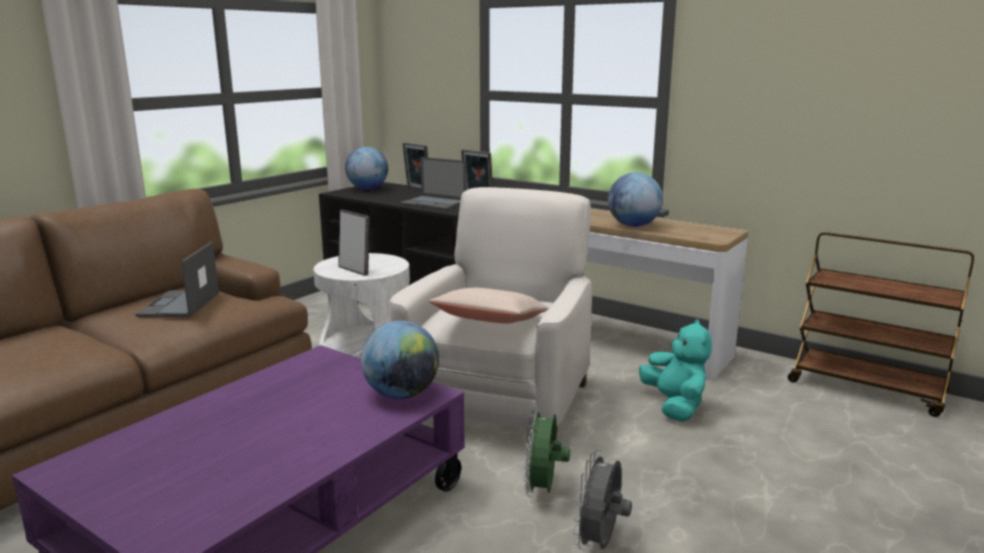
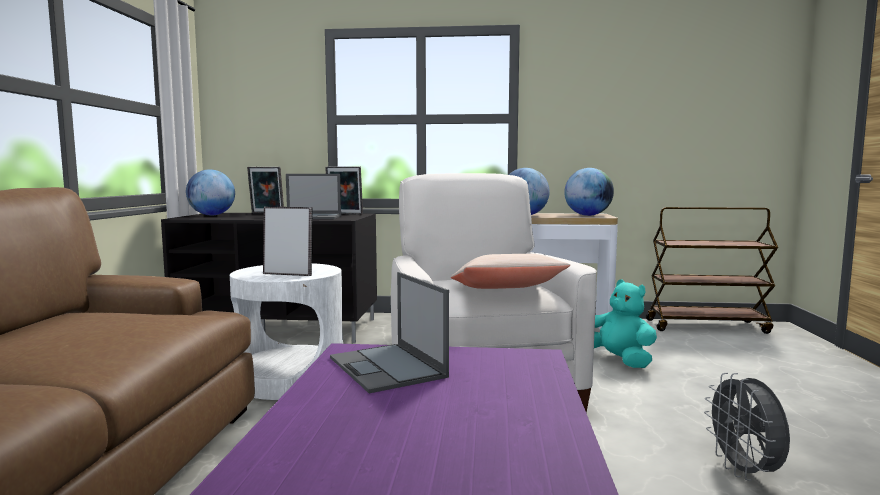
camera: 30 degrees left, 10 degrees down
(179, 304) = (93, 326): laptop -> laptop (388, 368)
(401, 394) = (510, 362): globe -> globe (588, 215)
(543, 490) = (632, 445): green fan -> none

